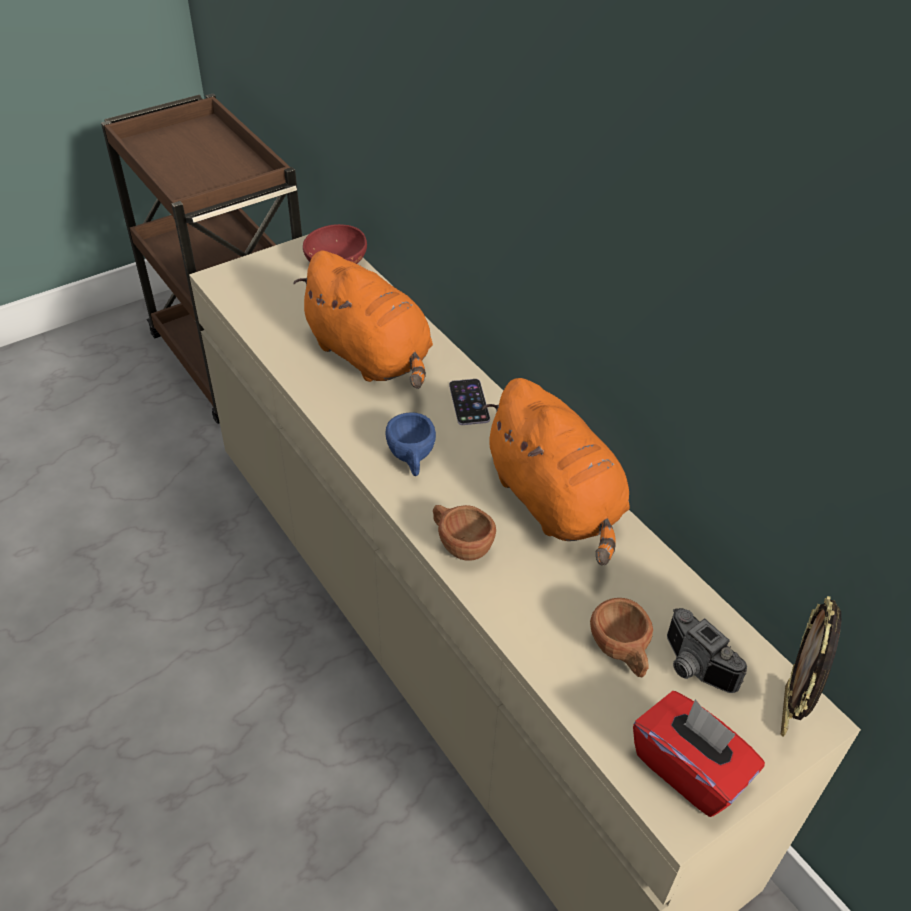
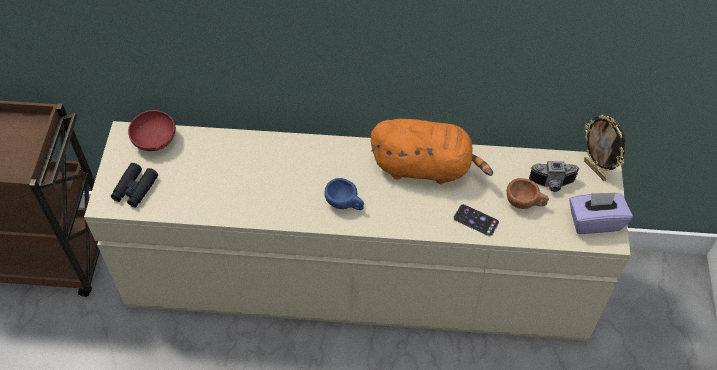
camera: 50 degrees left, 10 degrees up
(258, 287) = (135, 189): none -> black binoculars
(371, 357) = (252, 173): orange plush toy -> none
(460, 544) = (417, 220): brown cup -> none
(469, 402) = (327, 154): phone -> phone (476, 220)
(689, 768) = (595, 221): red tissue box -> purple tissue box

